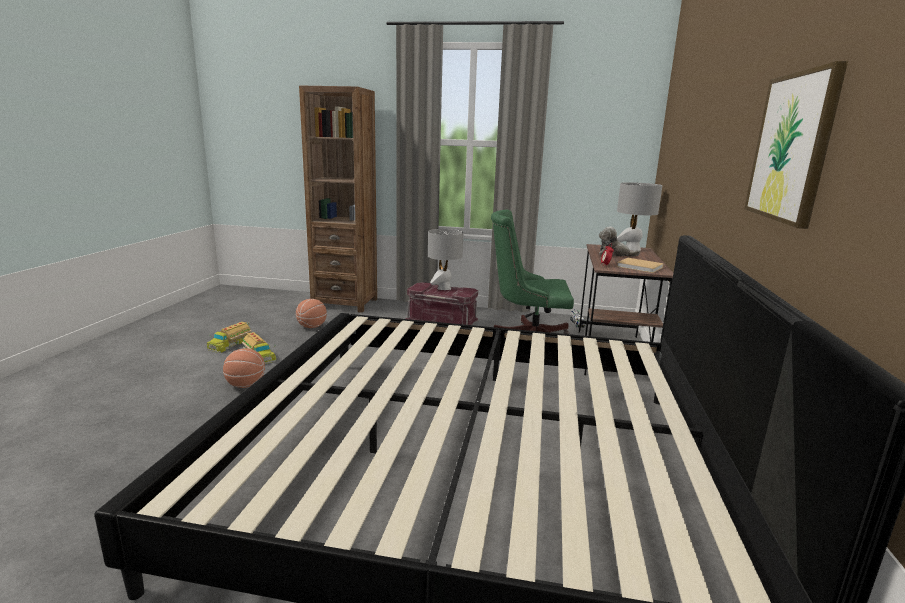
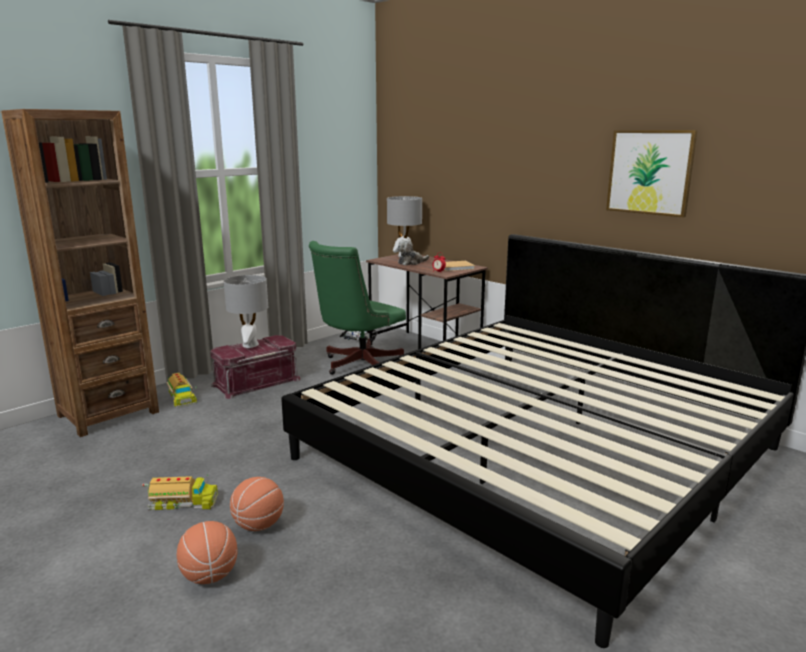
camera: 55 degrees left, 0 degrees up
(230, 344) = (107, 516): toy truck -> toy truck (181, 397)
(311, 327) = (149, 450): basketball -> basketball (210, 576)

